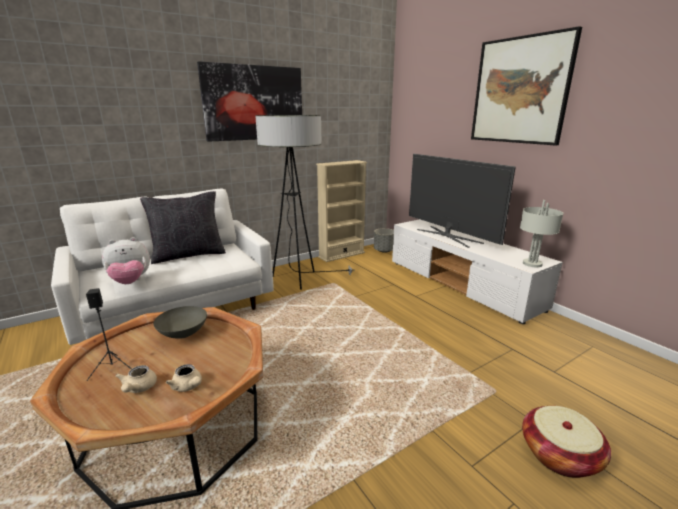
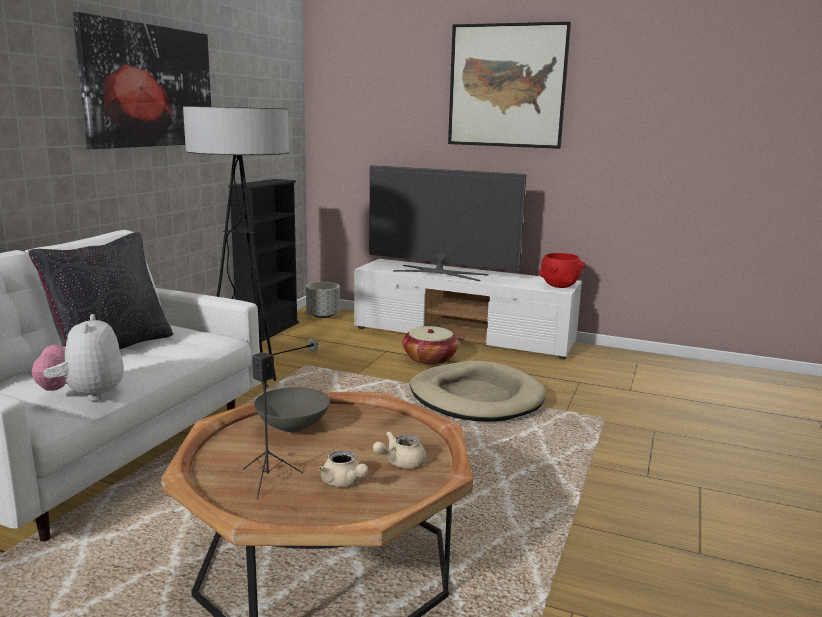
camera: 35 degrees left, 5 degrees down
(130, 282) = (85, 396): plush toy -> plush toy turned 135 degrees clockwise
(188, 387) = (400, 462): beige teapot -> beige teapot turned 135 degrees clockwise
(341, 255) = (268, 331): beige bookcase -> black bookcase
(412, 337) = (476, 397): none -> beige dog bed
(531, 263) = (559, 286): grey table lamp -> red bowl
(559, 455) = (695, 446): basket -> basket (430, 359)

